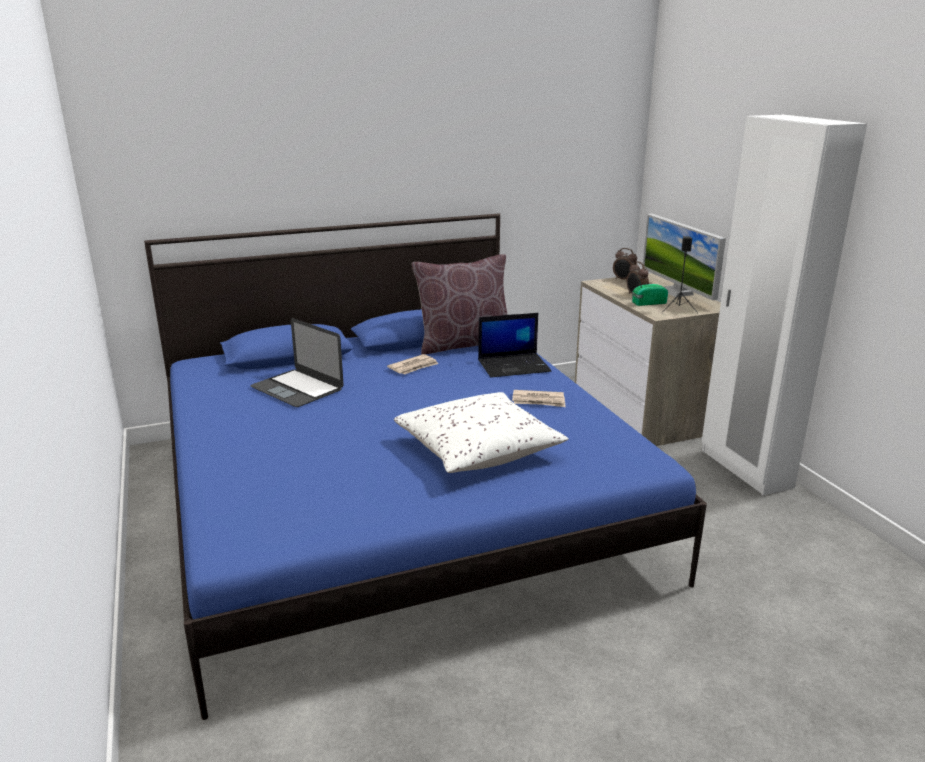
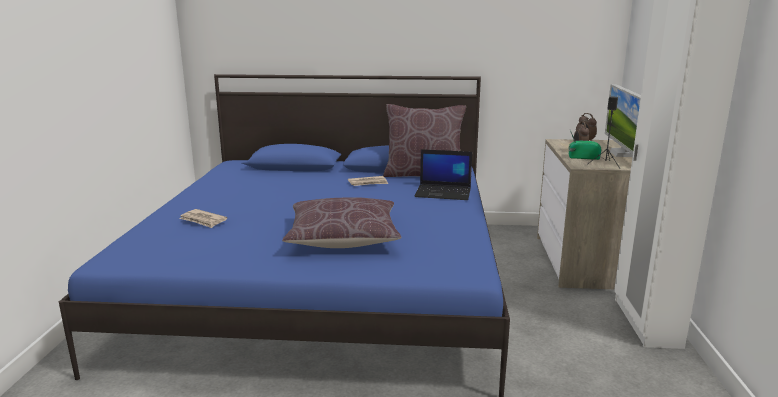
camera: 25 degrees right, 5 degrees down
(297, 388) = (273, 183): laptop -> none
(478, 450) = (343, 238): white pillow -> brown pillow
(539, 401) = (432, 216): newspaper -> newspaper (203, 220)

